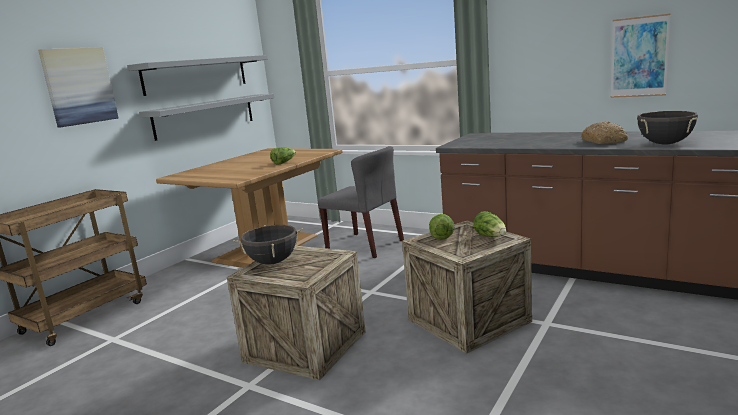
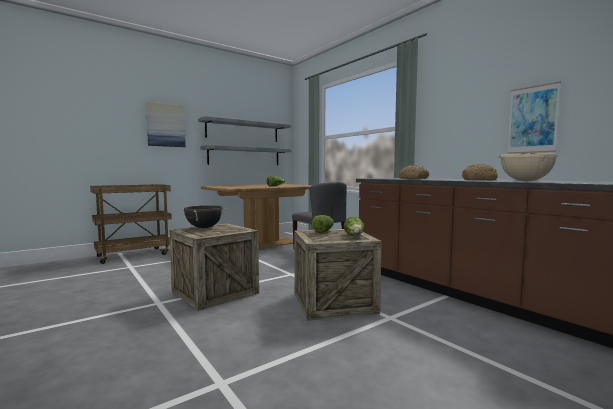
camera: 20 degrees right, 10 degrees down
(512, 141) = (413, 178): none -> bread
(665, 144) = (526, 181): black cooking pot -> beige cooking pot

